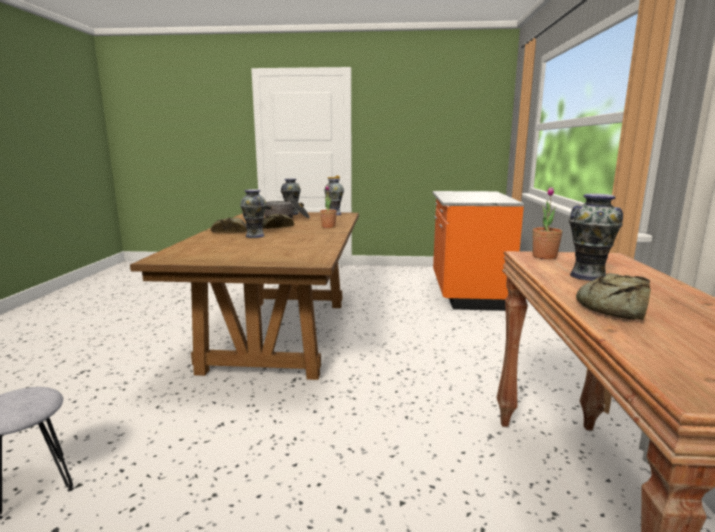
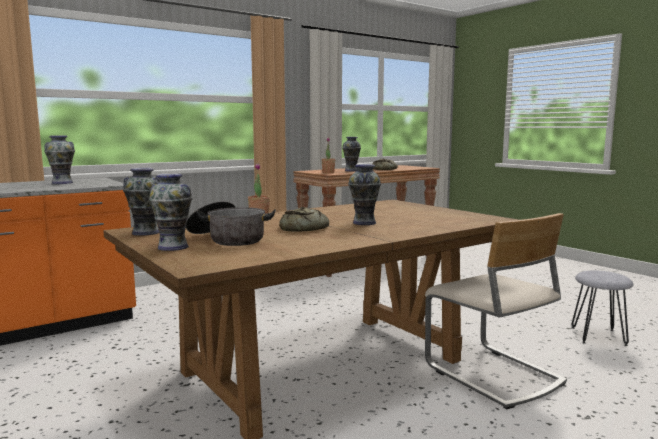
camera: 130 degrees left, 5 degrees down
(160, 374) = (492, 374): none -> beige chair
(229, 231) = (370, 233): bread -> none
(480, 198) = (62, 183): none -> vase

